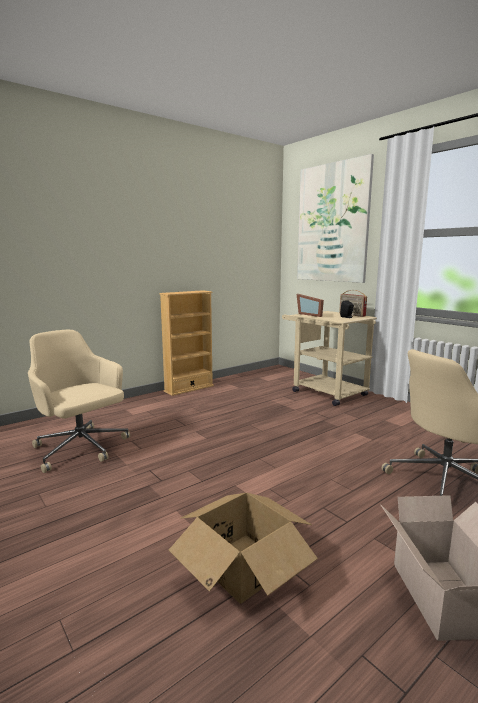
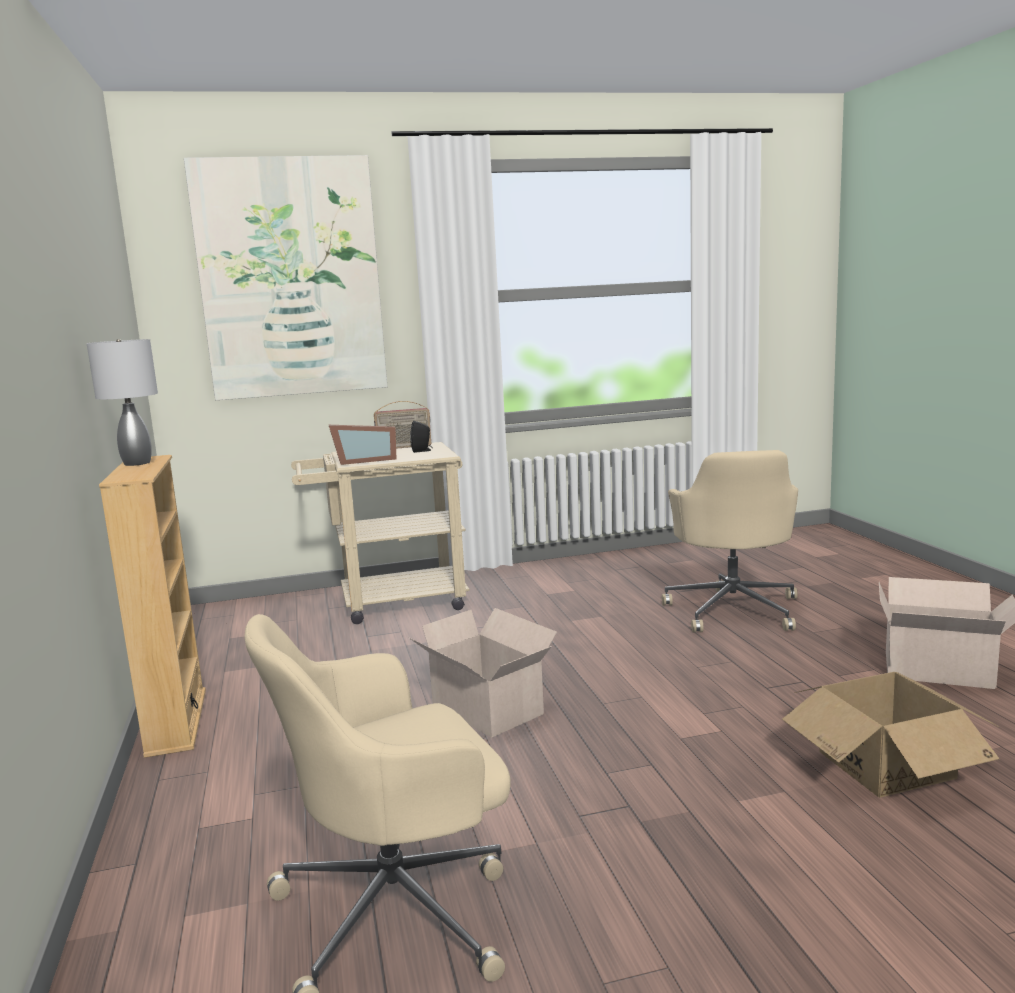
camera: 65 degrees left, 0 degrees up
(193, 291) = (138, 463): none -> grey table lamp
(232, 433) = (488, 710): none -> cardboard box

